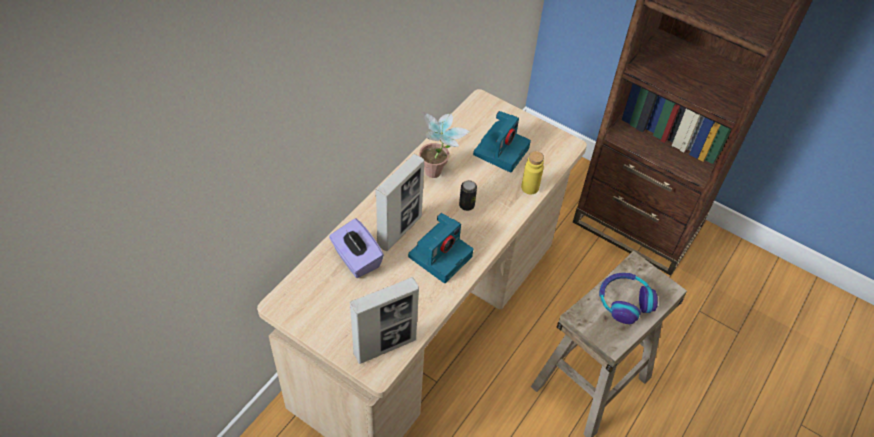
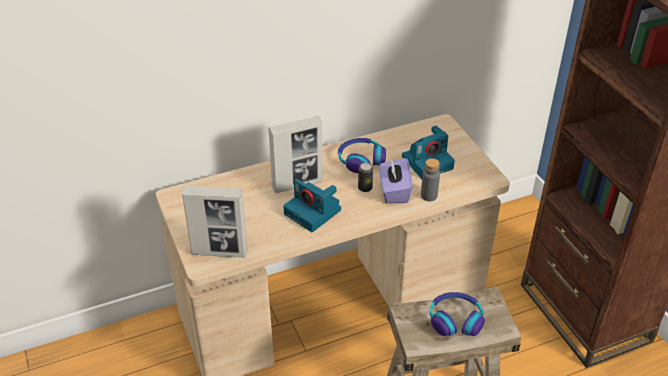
camera: 35 degrees right, 10 degrees down
(356, 259) = (249, 190): purple tissue box -> purple tissue box (394, 191)
(438, 175) = (361, 160): potted plant -> headphones
(440, 255) = (314, 212): camera -> camera turned 60 degrees clockwise
(530, 187) = (429, 196): yellow bottle -> grey bottle

